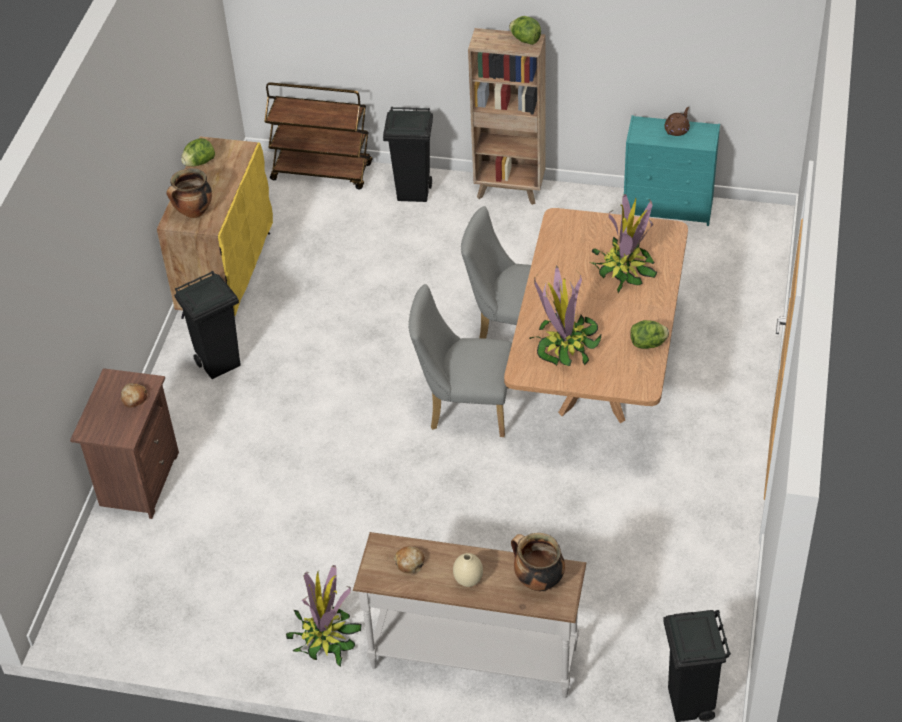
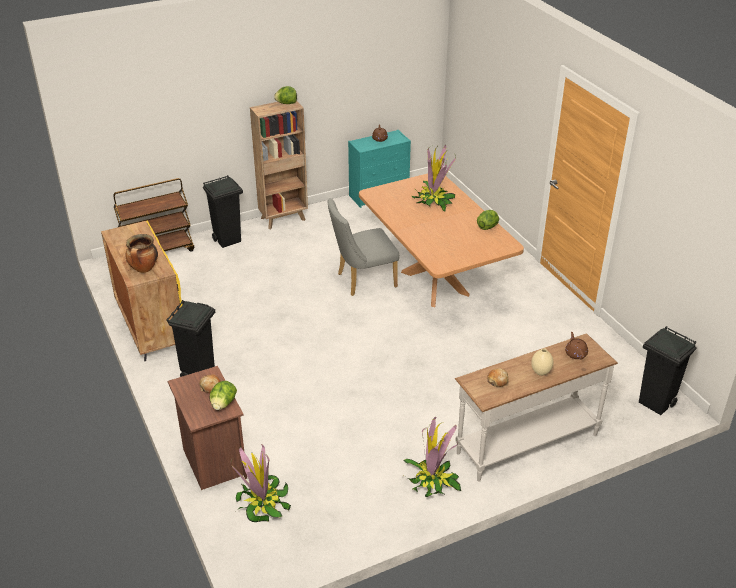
camera: 40 degrees left, 10 degrees down
(199, 163) = (117, 244): lettuce -> lettuce (223, 404)
(464, 408) = (377, 327): grey chair -> none
(537, 581) = (575, 353): cooking pot -> brown teapot
(564, 344) = (445, 245): potted plant -> potted plant (262, 503)

